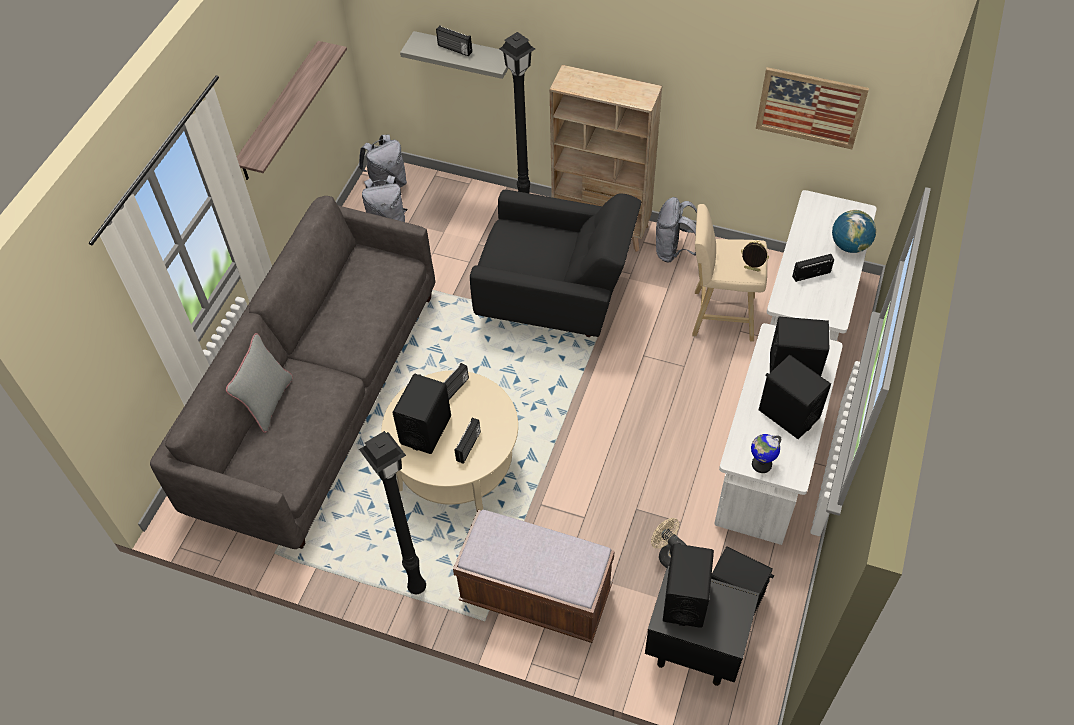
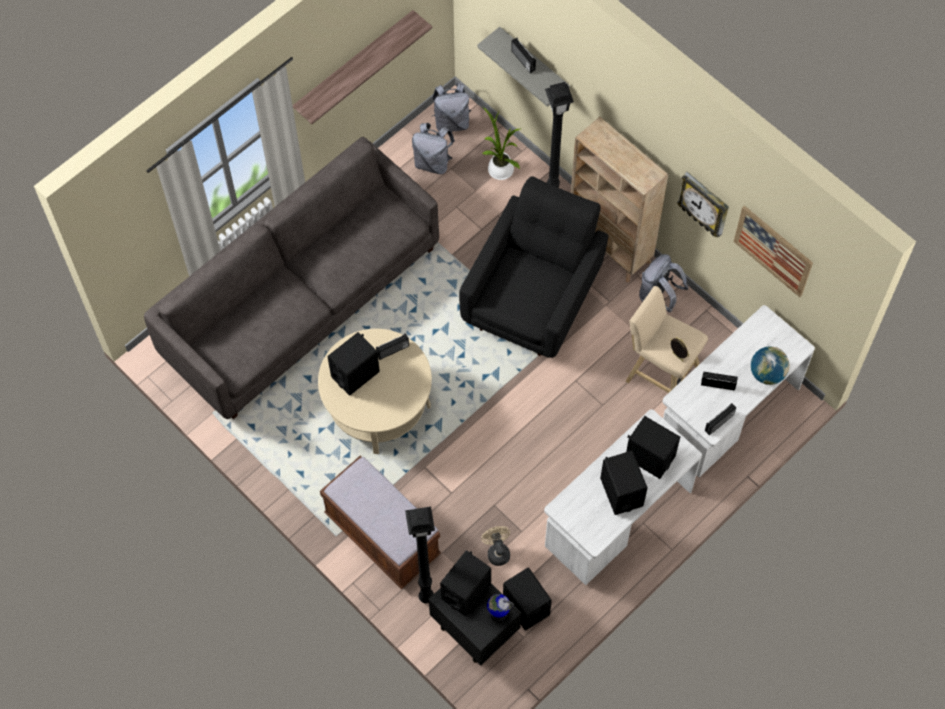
camera: 25 degrees right, 10 degrees up
(268, 402) = (251, 298): grey pillow -> none
(415, 587) = (300, 487): black floor lamp -> black floor lamp (425, 596)
(456, 205) = (499, 168): none -> potted plant
(469, 446) = (380, 402): radio -> radio (719, 423)
(556, 299) = (533, 297): black armchair -> black armchair turned 105 degrees counterclockwise
(710, 103) = (704, 204): none -> wall clock
(761, 464) = (575, 521): globe -> globe (498, 613)

